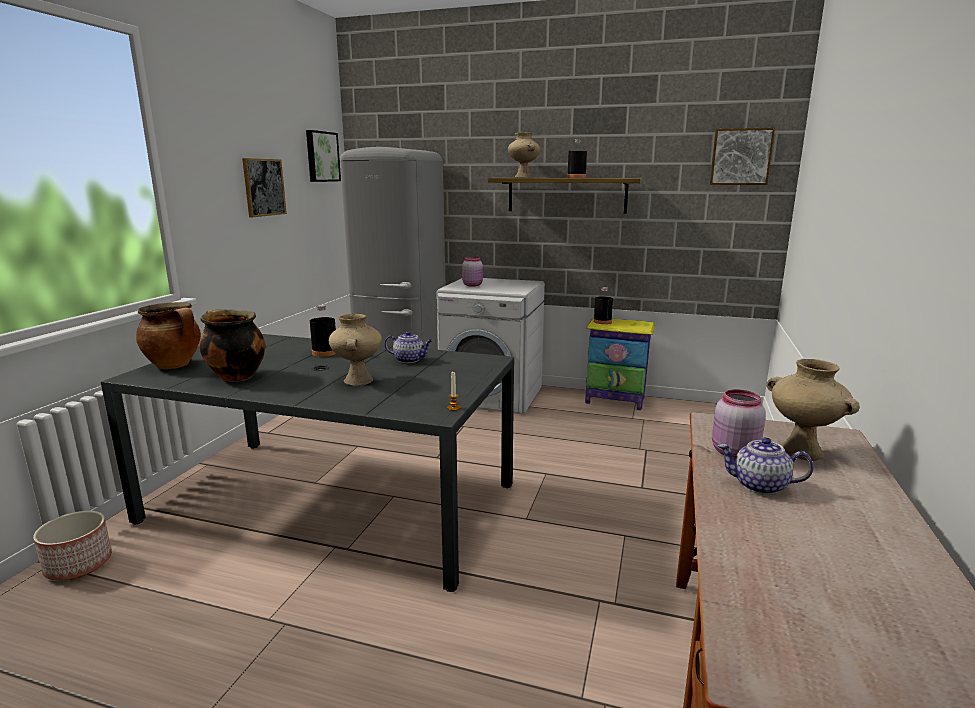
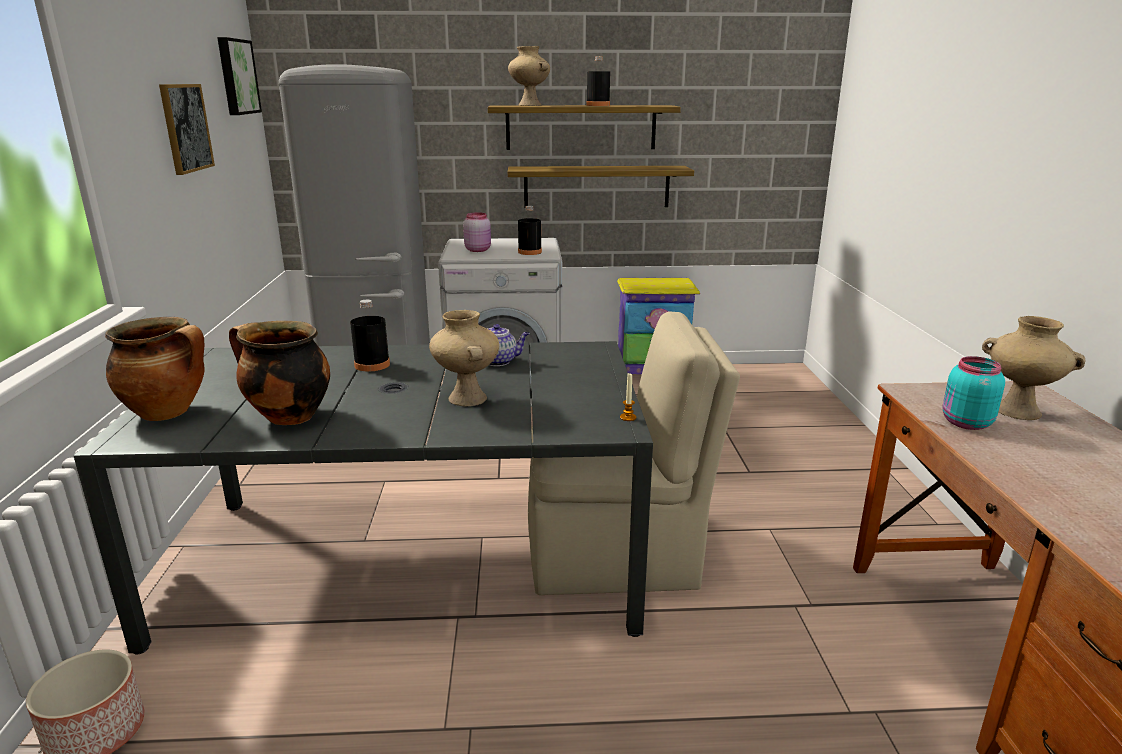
camera: 20 degrees left, 5 degrees up
(481, 529) = (617, 556): none -> beige chair
(578, 242) = (596, 187): none -> shelf
(602, 322) = (636, 283): black bottle -> black bottle (530, 252)
(733, 452) = (965, 423): pink jar -> turquoise jar
(741, 157) = (781, 80): picture -> none
(759, 486) = (1025, 454): teapot -> none

